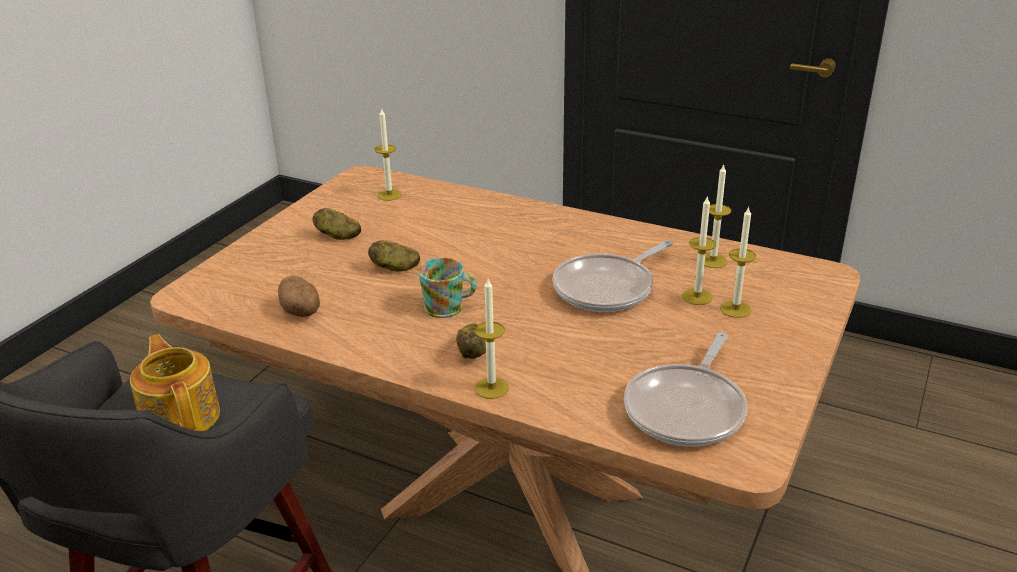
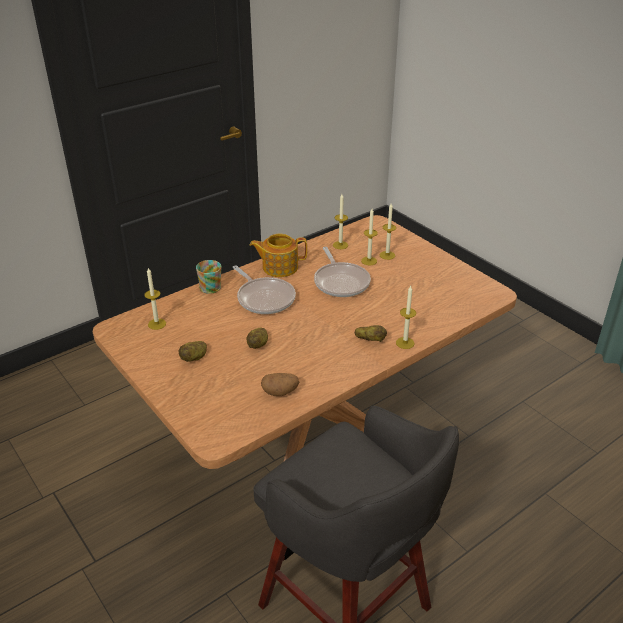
camera: 65 degrees left, 5 degrees up
(182, 416) = (345, 468): teapot -> teapot (279, 267)
(449, 307) = (319, 336): mug -> mug (212, 286)
(687, 409) = (454, 295): frying pan -> frying pan (264, 298)

